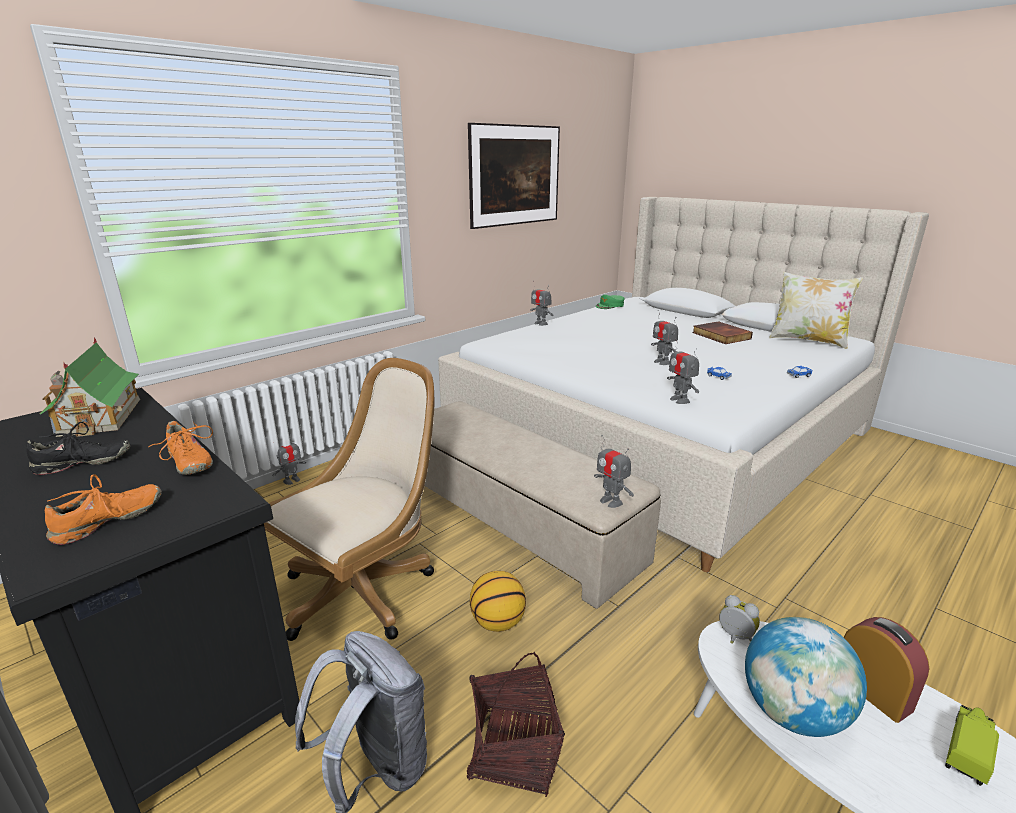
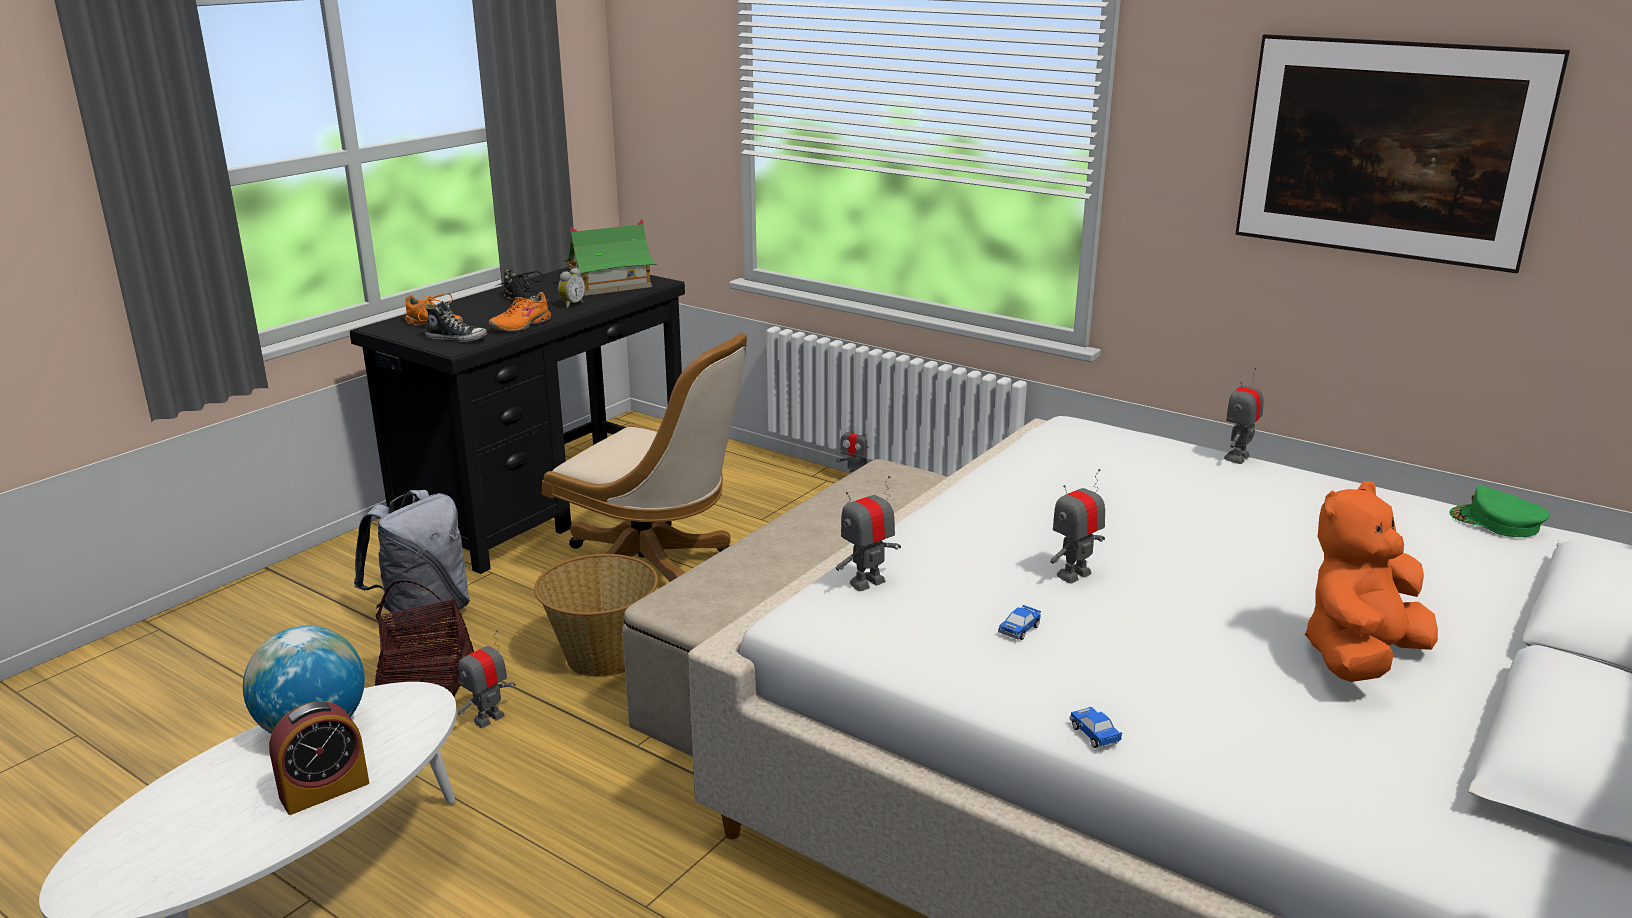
camera: 80 degrees right, 0 degrees up
(192, 501) = (457, 339): none -> shoe
(497, 622) = (602, 656): basketball -> basket
(611, 501) = (678, 611): toy robot -> toy robot (488, 719)
(720, 336) = (1359, 658): book -> orange plush toy
(734, 637) = (424, 705): alarm clock -> alarm clock (571, 305)
(807, 340) = (1458, 804): pillow -> none
(967, 751) = (229, 838): toy truck -> none

